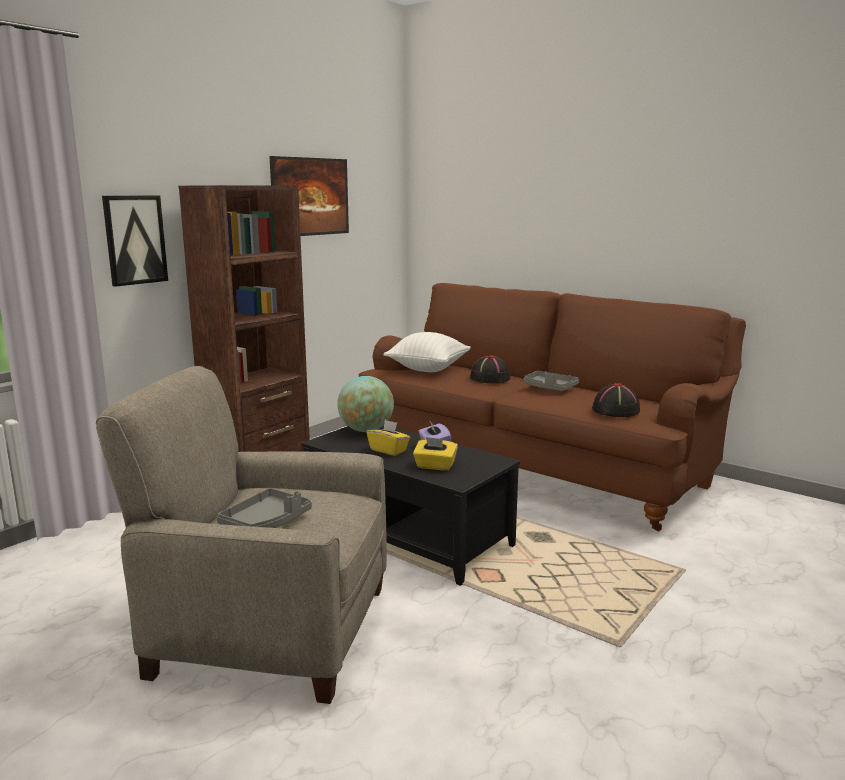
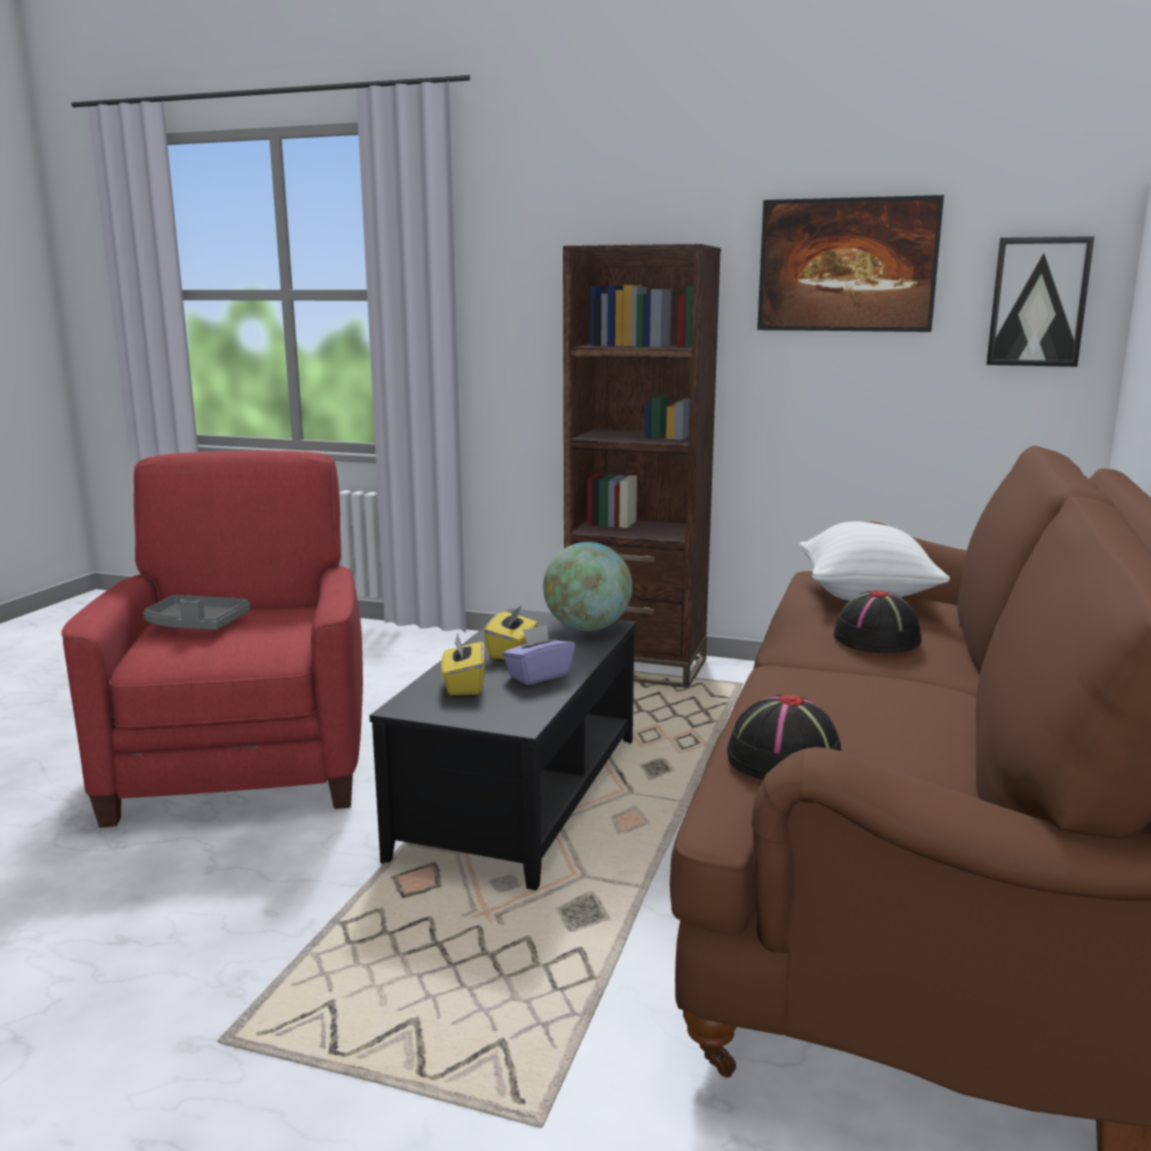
camera: 70 degrees right, 0 degrees up
(135, 240) = (537, 318): picture -> picture (1038, 302)
(269, 630) = (244, 764): beige armchair -> red armchair
(549, 388) = (884, 690): grey tray -> none

